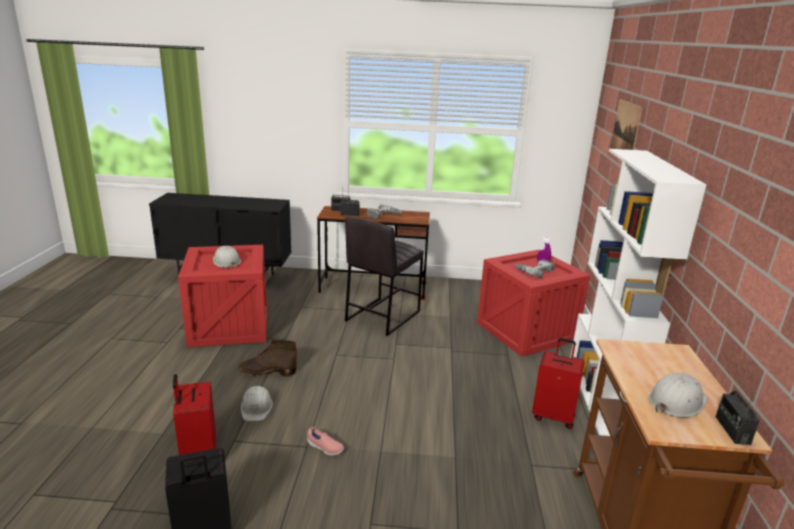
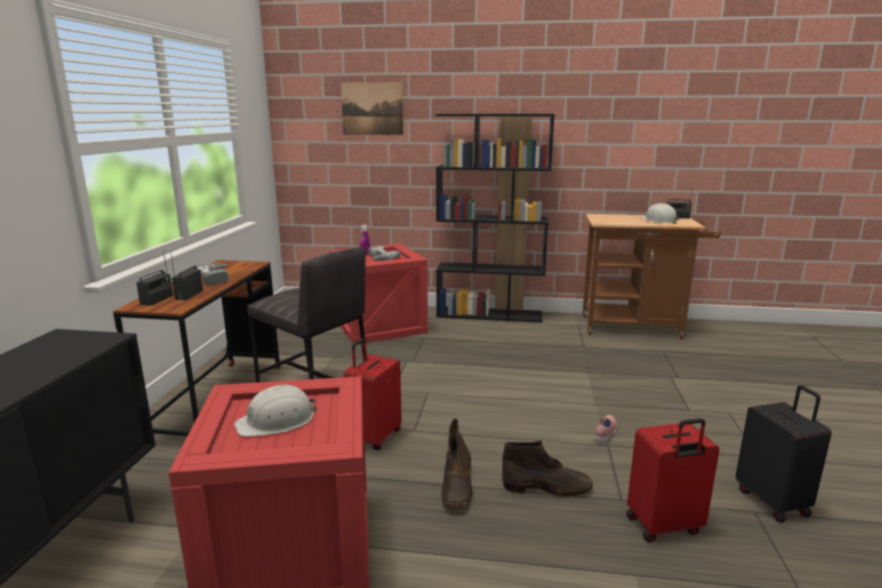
camera: 85 degrees left, 5 degrees down
(256, 407) = (547, 487): white hard hat -> brown boot
(553, 416) = (519, 332): red suitcase -> red suitcase (374, 437)
(601, 397) = (490, 314): white bookcase -> black bookcase

